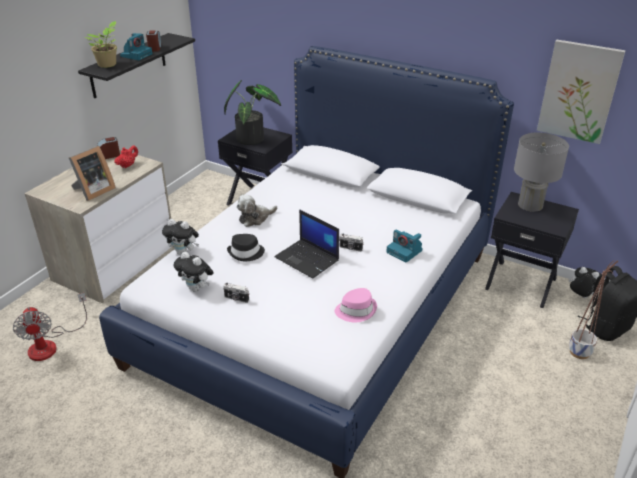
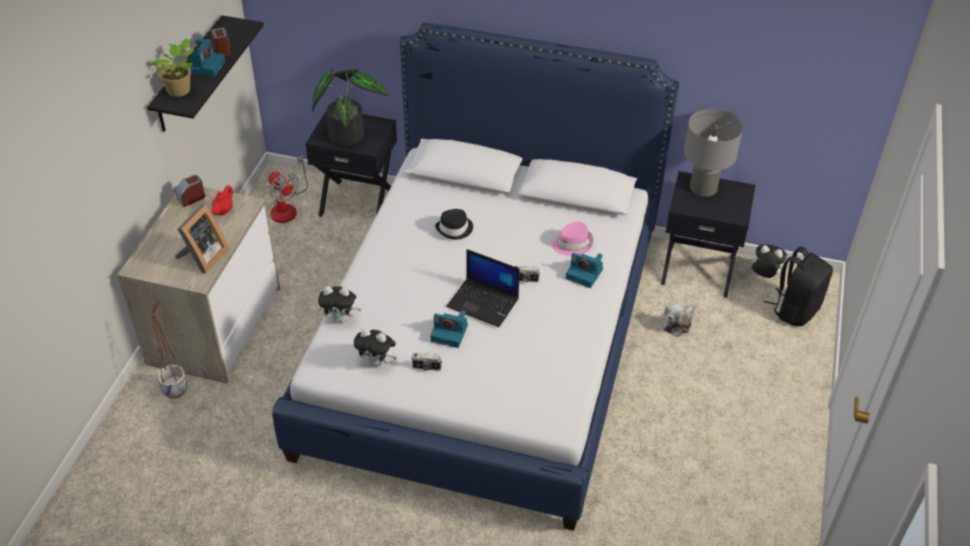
camera: 15 degrees left, 10 degrees up
(50, 344) = (192, 447): fan -> fan (287, 207)
(246, 253) = (413, 307): black hat -> black hat (455, 229)
(255, 218) = (402, 256): plush toy -> plush toy (678, 323)
(269, 276) = (450, 333): none -> camera
(356, 310) = (557, 357): pink hat -> pink hat (572, 243)
(579, 91) = (749, 67): picture -> none
(579, 352) = (773, 344): planter -> planter (175, 389)

